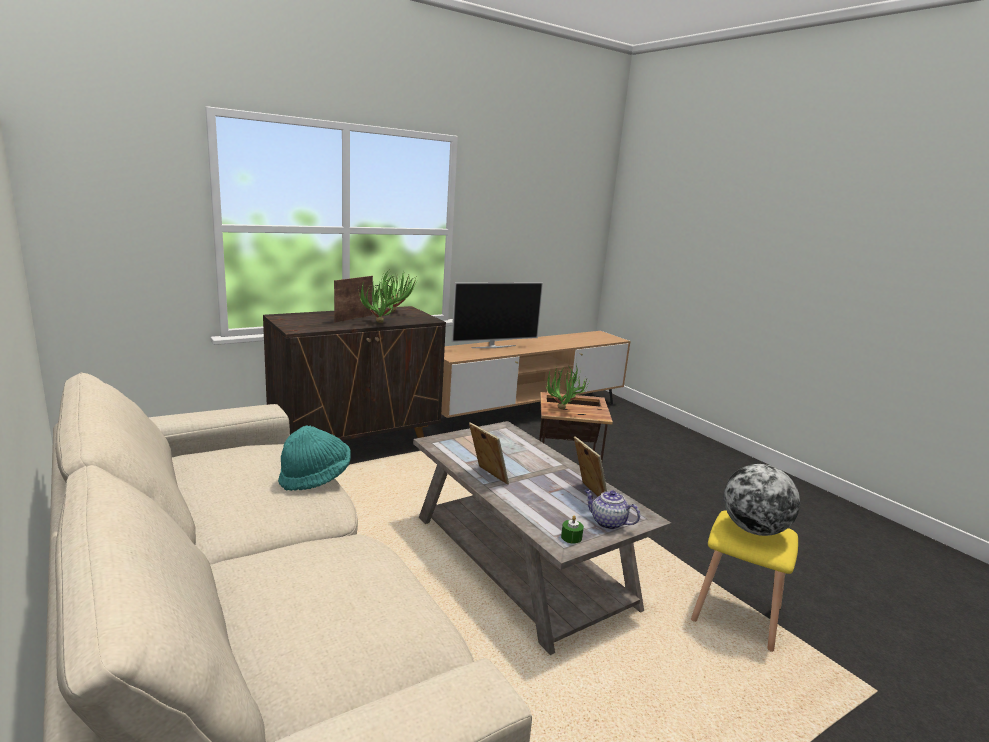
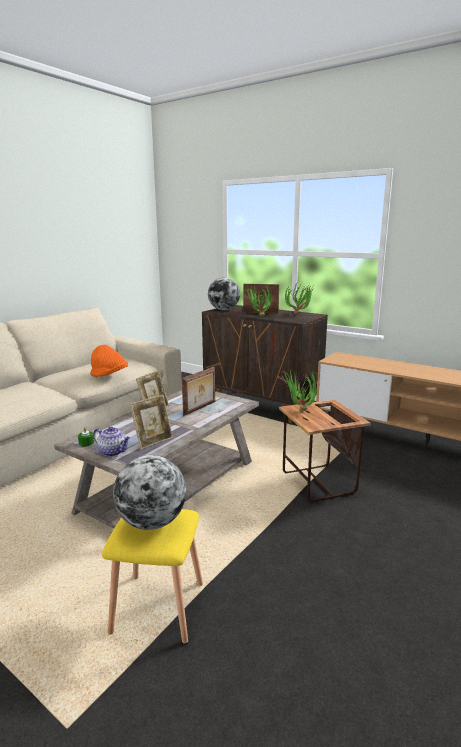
camera: 70 degrees right, 0 degrees up
(299, 324) = (223, 310): none -> globe
(315, 478) = (109, 375): turquoise hat -> orange hat
(493, 346) = (389, 364): television -> none
(505, 451) = (200, 408): none -> picture frame
(607, 522) = (113, 452): teapot -> teapot turned 105 degrees clockwise

